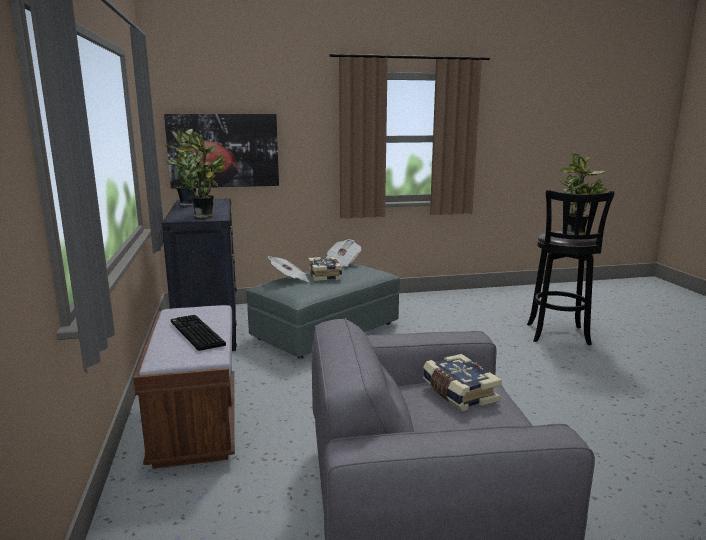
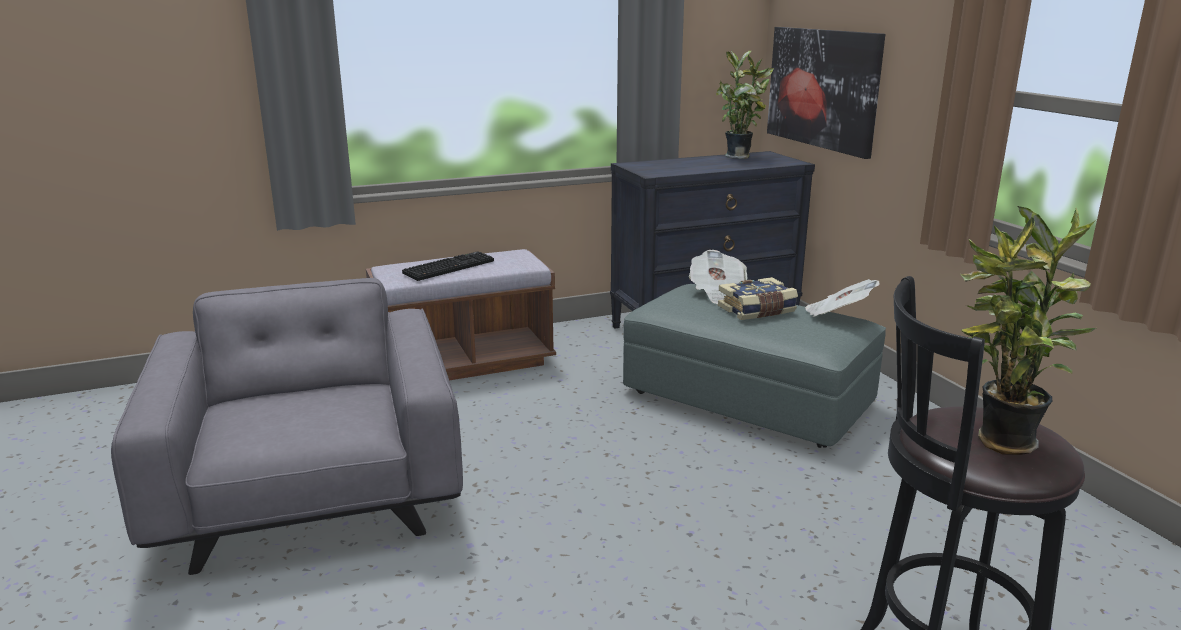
camera: 80 degrees right, 5 degrees up
(205, 216) = (661, 169): potted plant -> none
(458, 393) = (336, 412): book -> none

